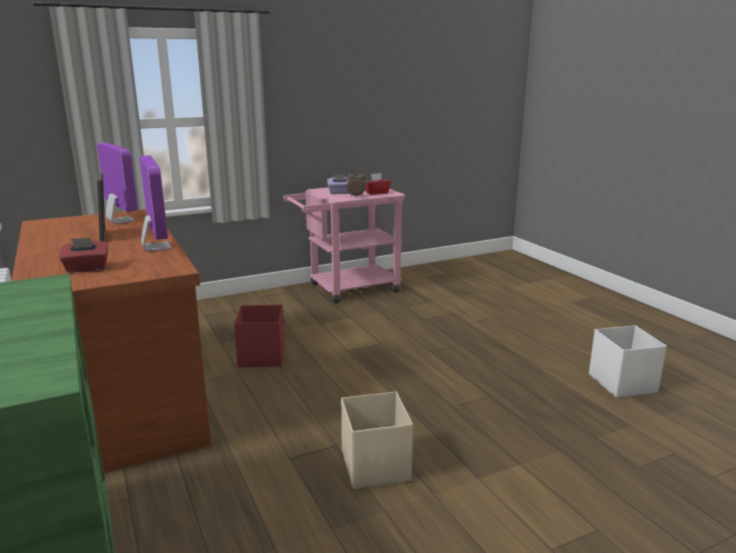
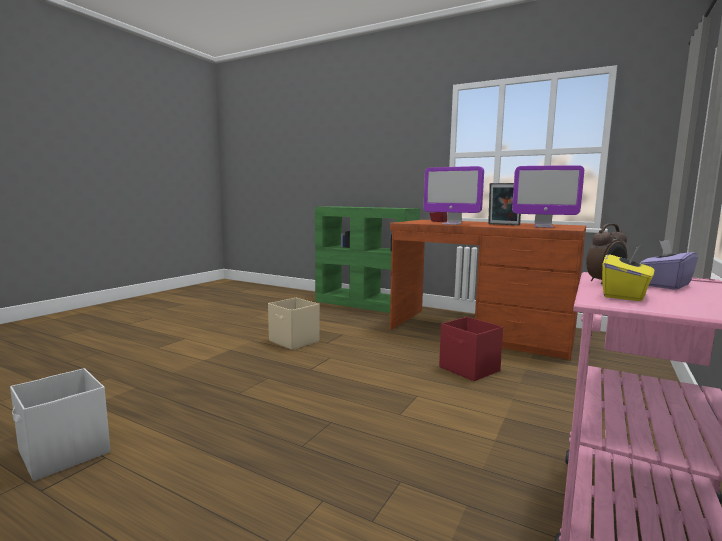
camera: 145 degrees right, 10 degrees down
(376, 193) = (625, 295): red tissue box -> yellow tissue box

